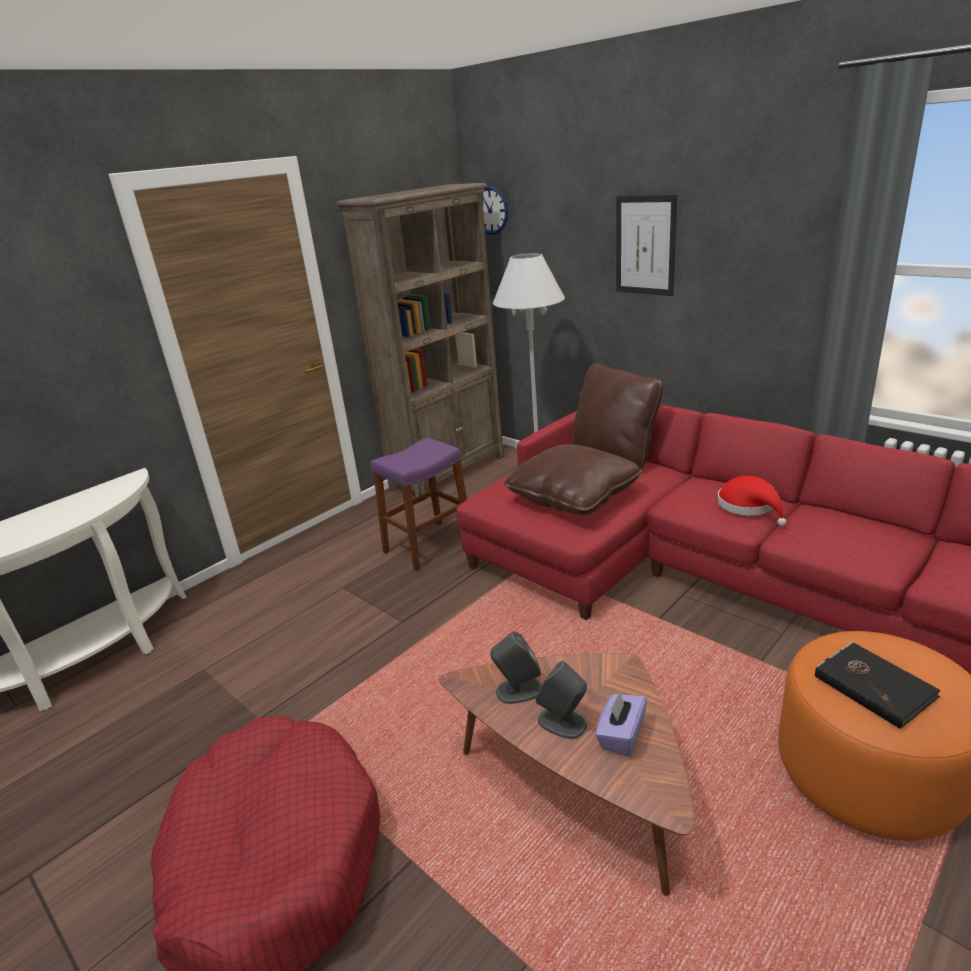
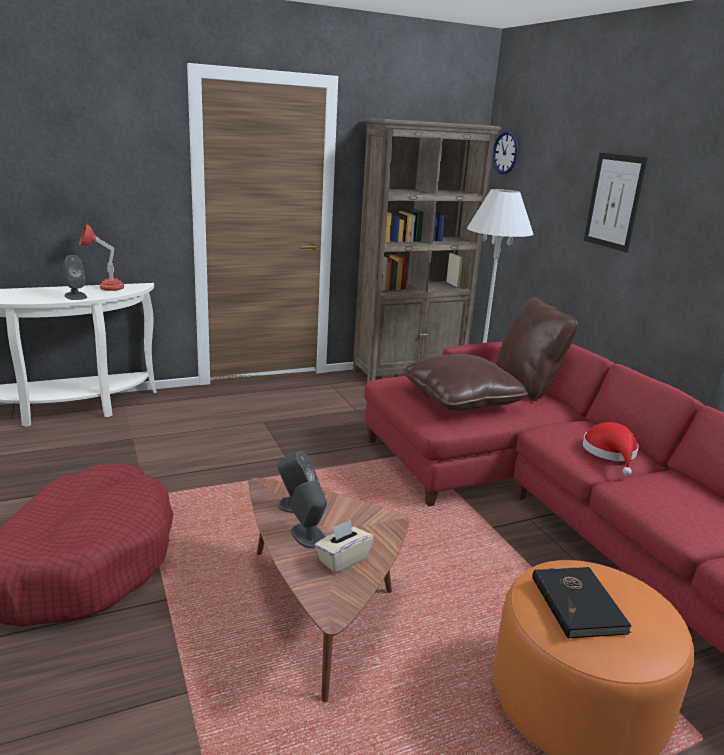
camera: 20 degrees right, 5 degrees down
(60, 521) = (75, 296): none -> grey speaker
(88, 496) = (104, 288): none -> red table lamp
(428, 545) = (349, 416): purple stool -> none
(621, 735) = (342, 559): purple tissue box -> beige tissue box

